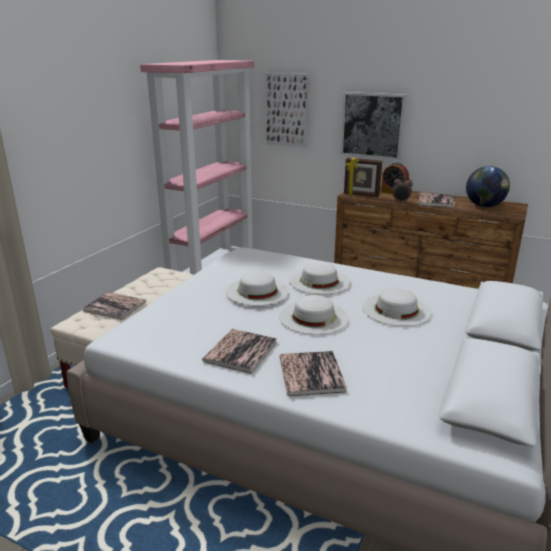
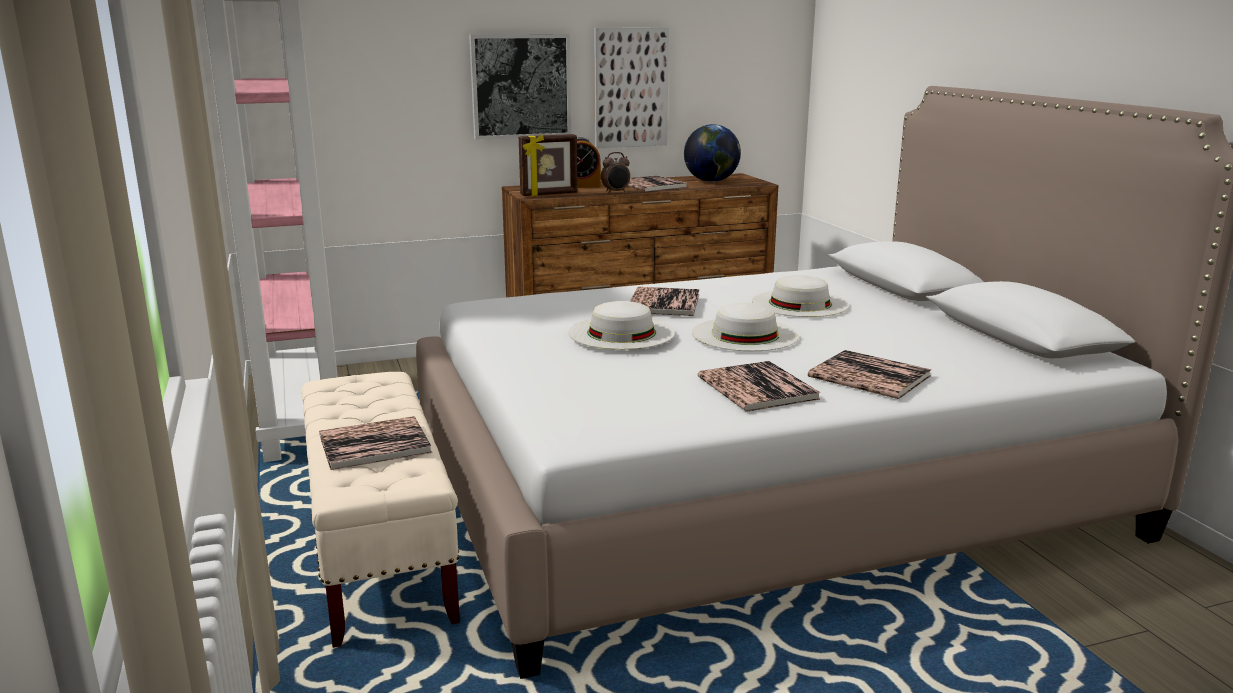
camera: 45 degrees left, 5 degrees down
(287, 110) = (363, 72): picture -> picture (630, 88)
(319, 281) = (663, 303): white hat -> book

